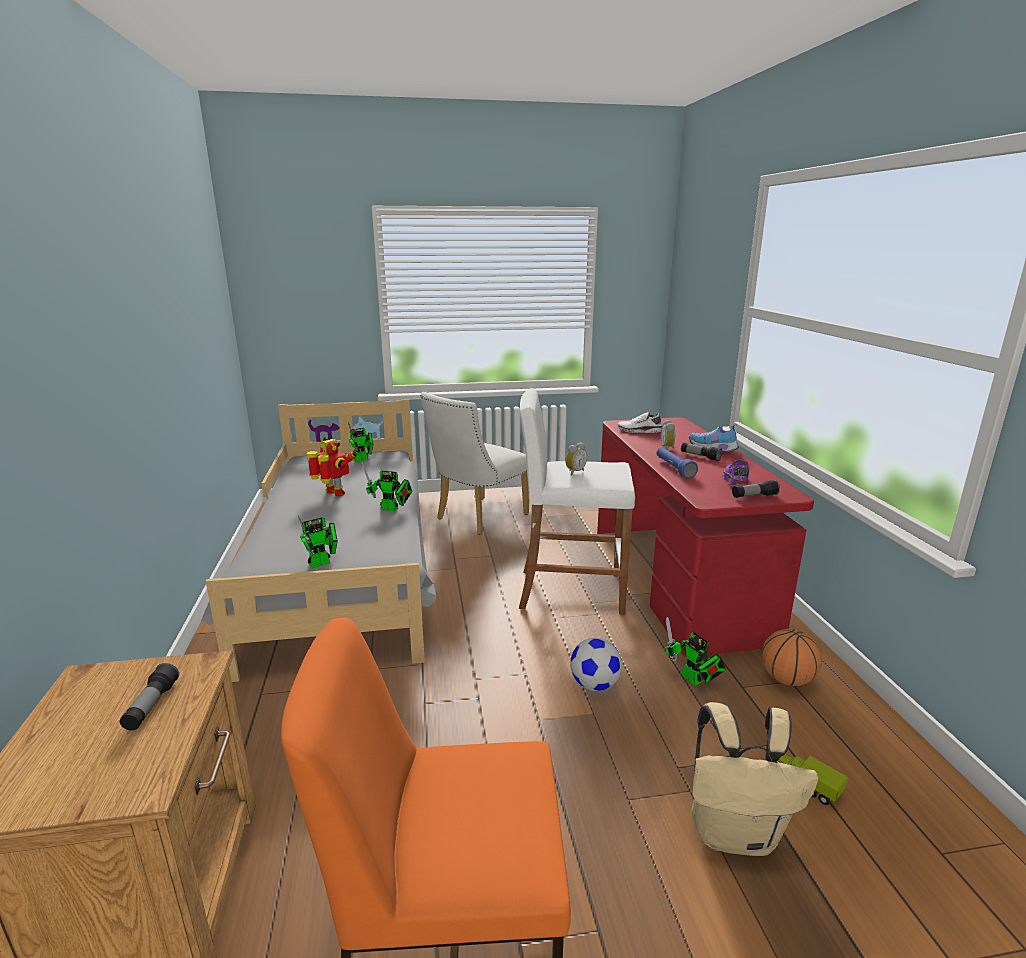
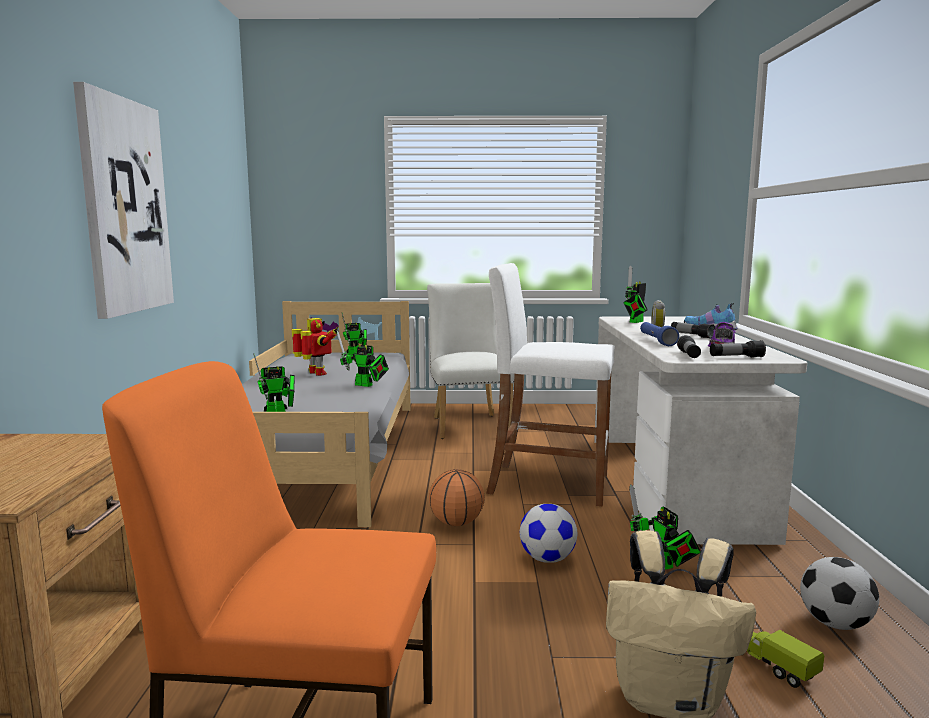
camera: 10 degrees right, 10 degrees down
(131, 361) = (125, 206): none -> picture
(151, 706) = (49, 458): flashlight -> flashlight (689, 355)
(477, 518) = (469, 424): white chair -> white chair turned 120 degrees clockwise
(574, 472) = (549, 345): alarm clock -> none
(640, 431) = (635, 322): white shoe -> toy robot
(677, 580) = (673, 483): red desk -> white desk
(787, 679) = (779, 574): basketball -> basketball (456, 523)
(840, 730) = (835, 624): none -> football

